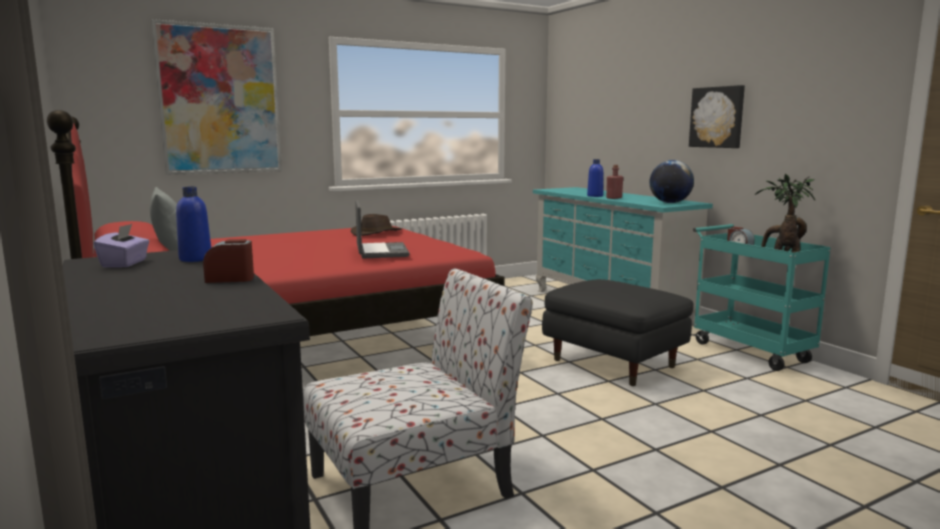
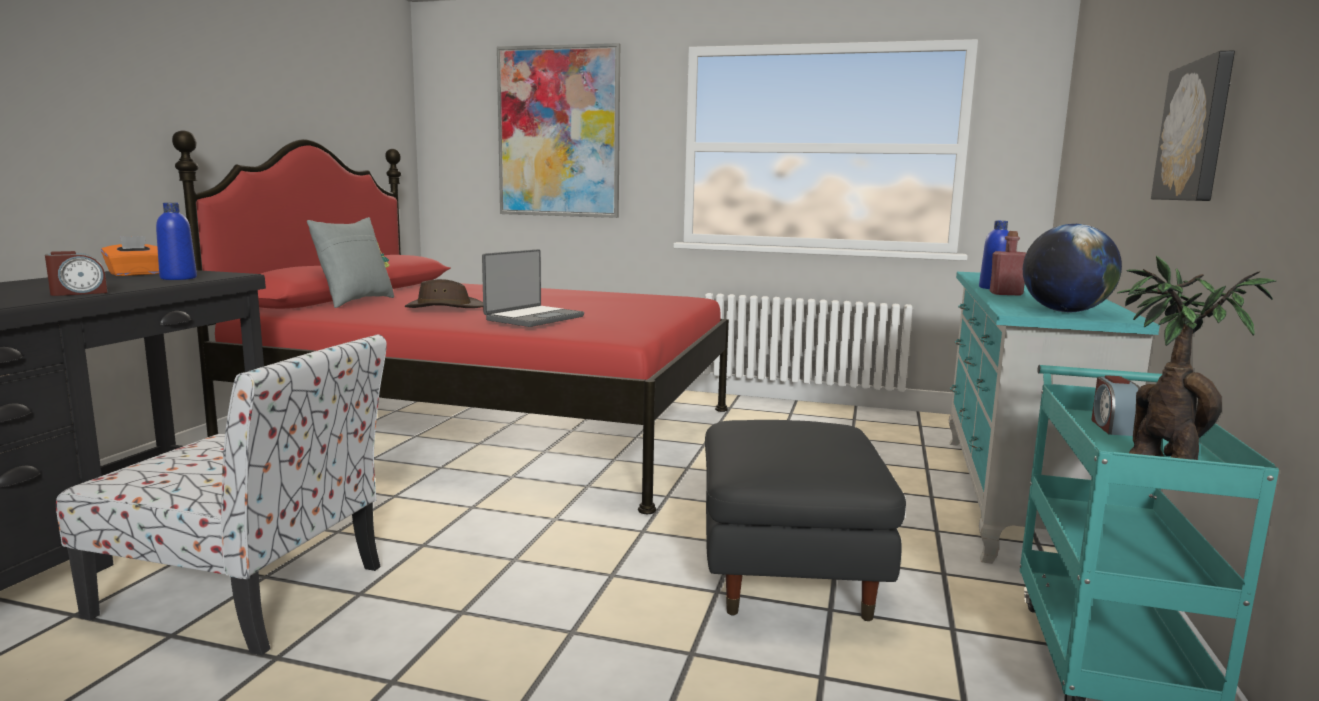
camera: 45 degrees right, 0 degrees up
(125, 263) = (136, 274): purple tissue box -> orange tissue box
(230, 279) = (79, 293): alarm clock -> alarm clock turned 105 degrees clockwise
(376, 233) = (642, 302): brown hat -> brown hat (444, 307)

